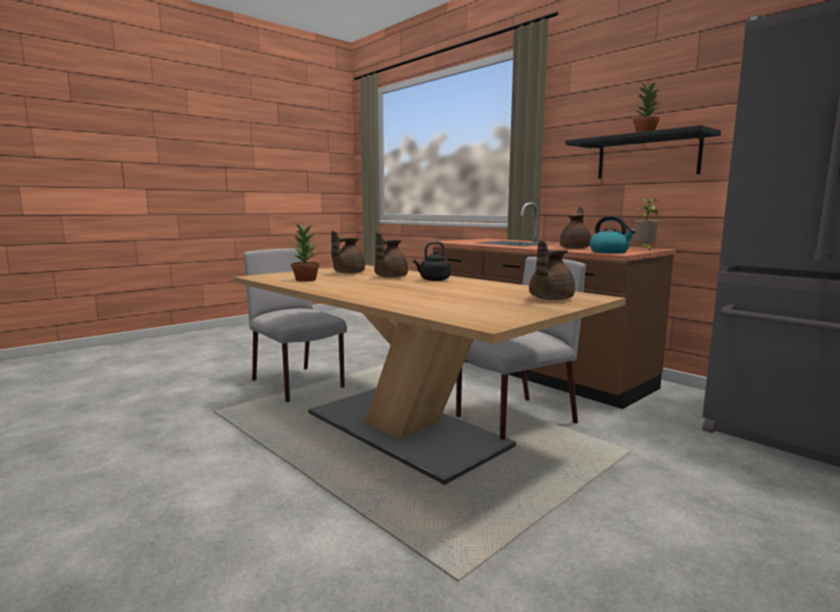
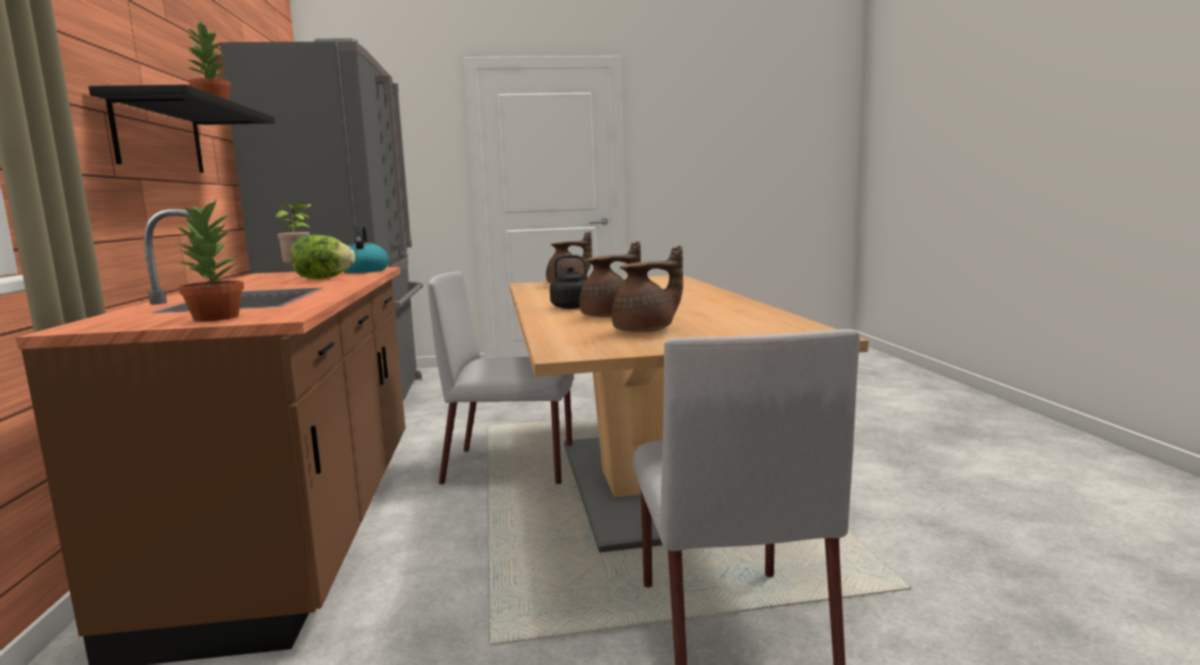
camera: 145 degrees left, 0 degrees up
(305, 280) = (740, 319): potted plant -> potted plant (216, 318)
(575, 248) = (323, 278): brown teapot -> lettuce

